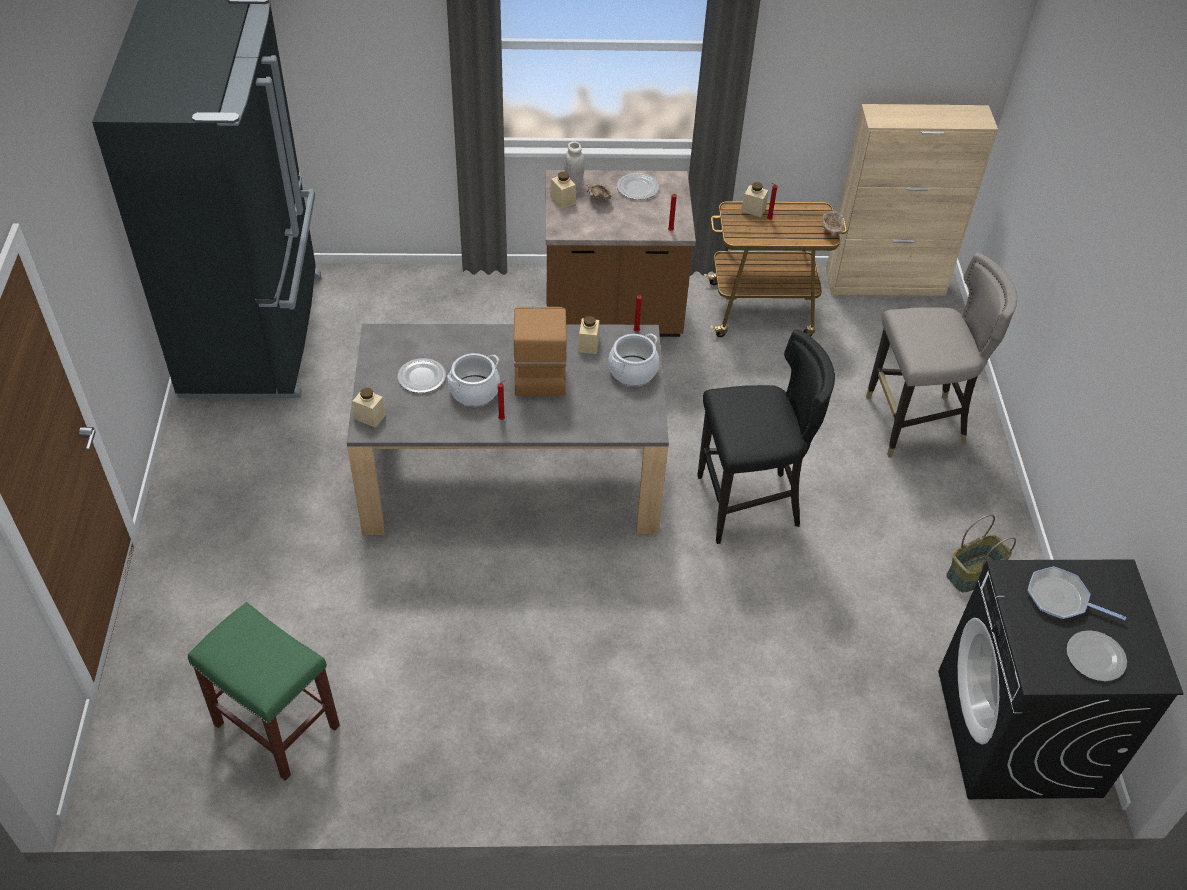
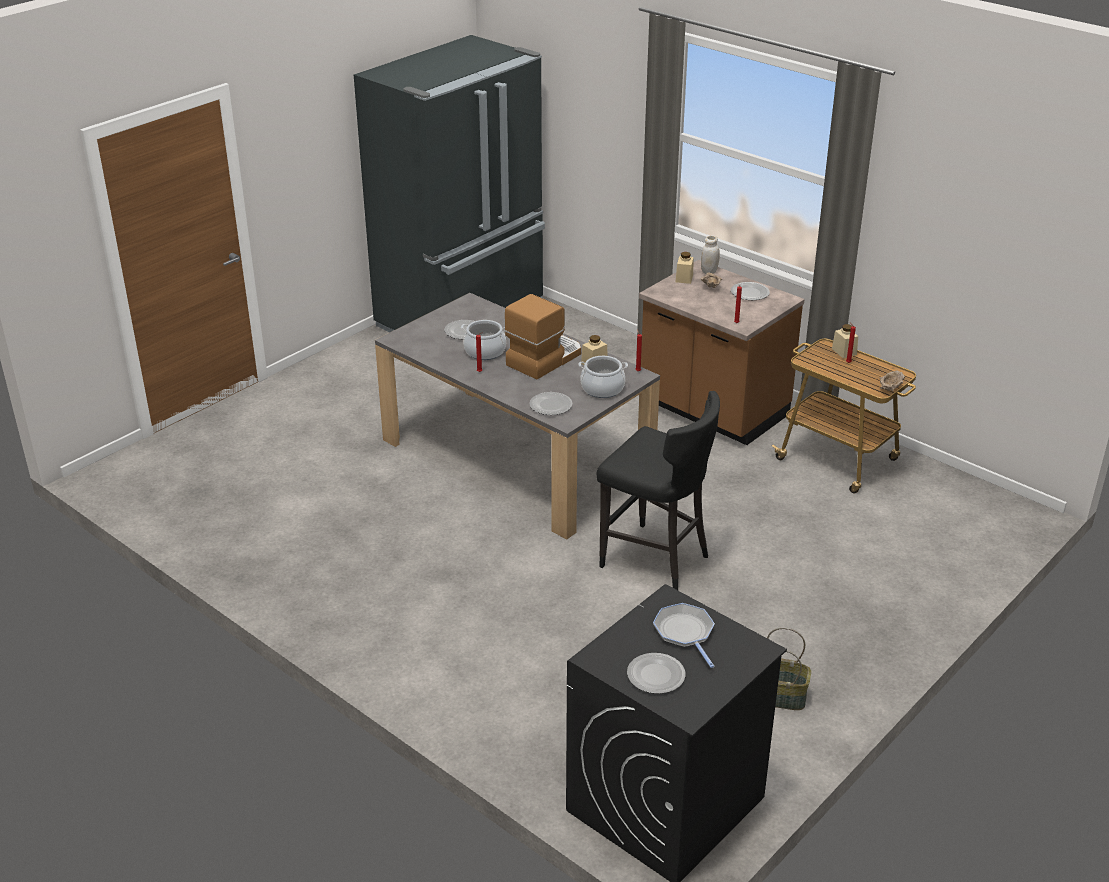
camera: 45 degrees right, 15 degrees down
(275, 725) = (212, 498): green stool -> none
(370, 416) = (405, 335): beige jar -> none
(615, 418) = (551, 405): none -> plate
(886, 283) = (977, 493): beige cabinet -> none
(916, 423) = (868, 587): grey stool -> none

